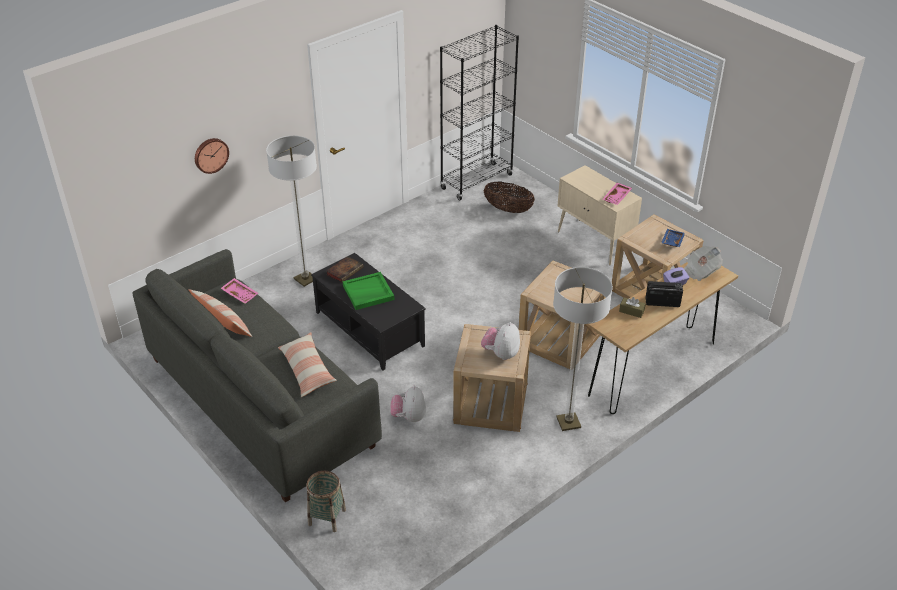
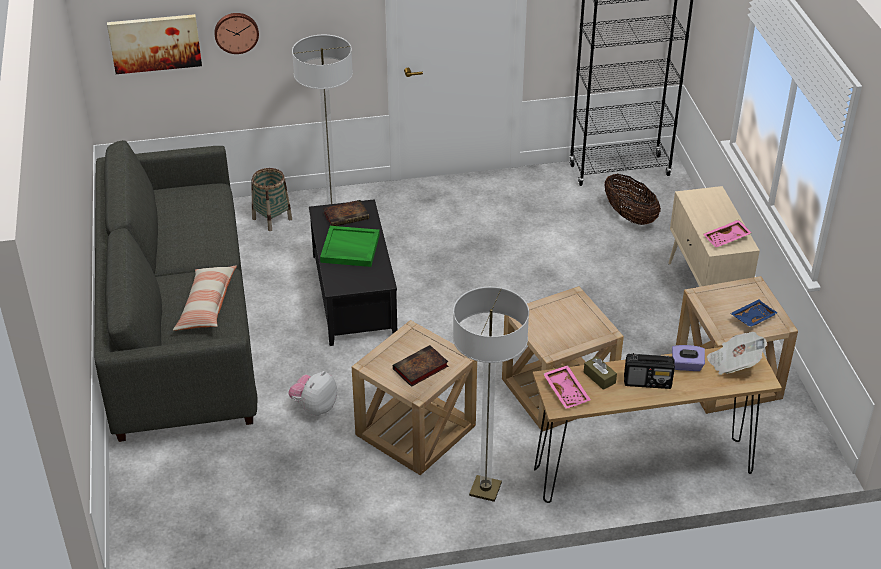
camera: 30 degrees right, 0 degrees up
(150, 182) = (155, 43): none -> picture
(222, 324) = (168, 225): pillow -> none
(240, 294) = (211, 200): pink tray -> pink tray (567, 391)
(327, 517) = (145, 475): basket -> basket (272, 219)
(501, 353) = (419, 369): plush toy -> book
(662, 302) = (648, 382): radio -> radio turned 150 degrees clockwise

